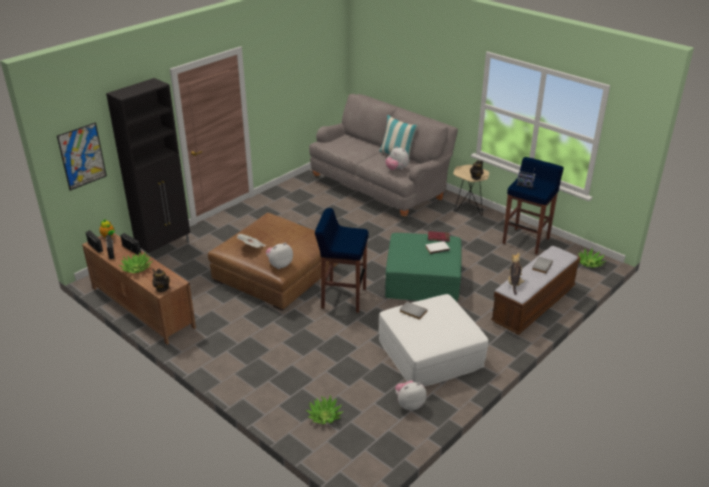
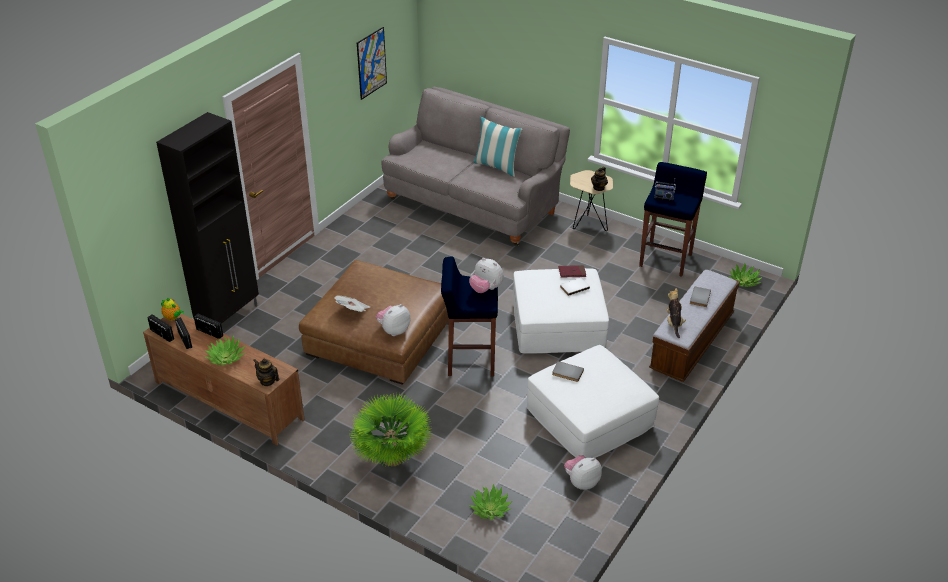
camera: 10 degrees left, 5 degrees up
(82, 156) = (132, 223): picture -> picture (371, 63)
(256, 365) = (392, 458): none -> potted plant
(397, 169) = (502, 186): plush toy -> plush toy (486, 289)
(423, 280) = (558, 325): green ottoman -> white ottoman

